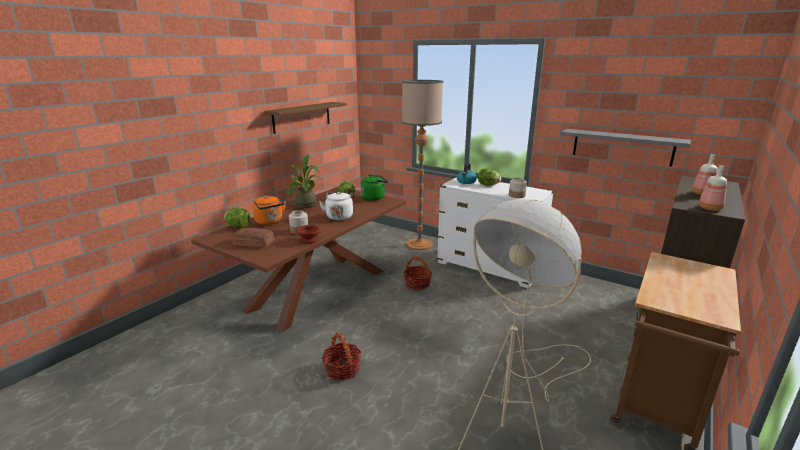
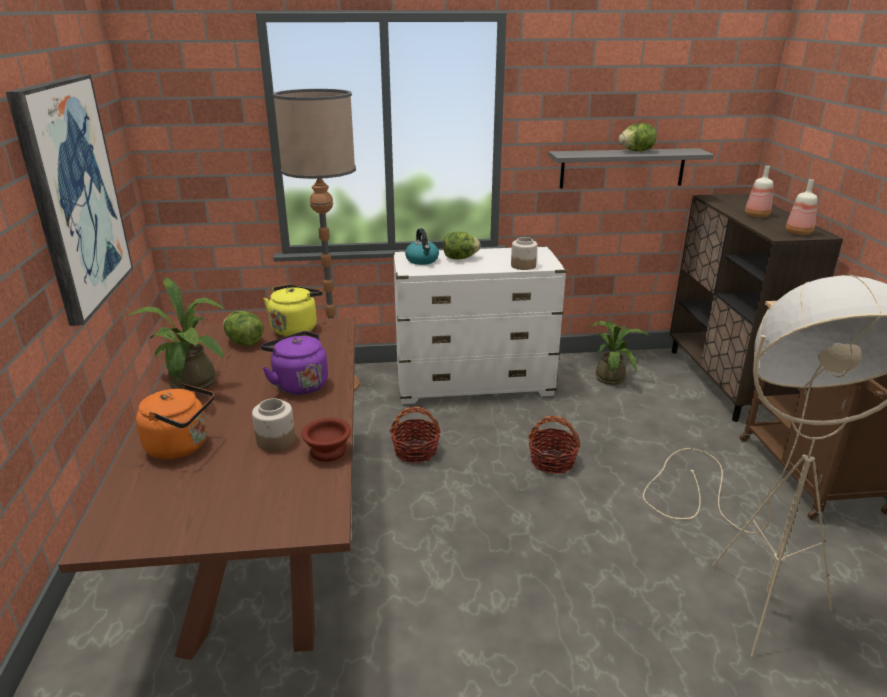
camera: 40 degrees left, 5 degrees up
(238, 227) = (128, 485): lettuce -> lettuce (636, 151)
(254, 242) = (227, 502): bread -> none
(302, 117) = (73, 196): brown shelf -> picture
(339, 216) = (298, 384): white kettle -> purple kettle
(342, 369) = (491, 647): basket -> basket (552, 461)
(374, 197) = (295, 328): green kettle -> yellow kettle
(582, 293) = (610, 376): none -> potted plant

